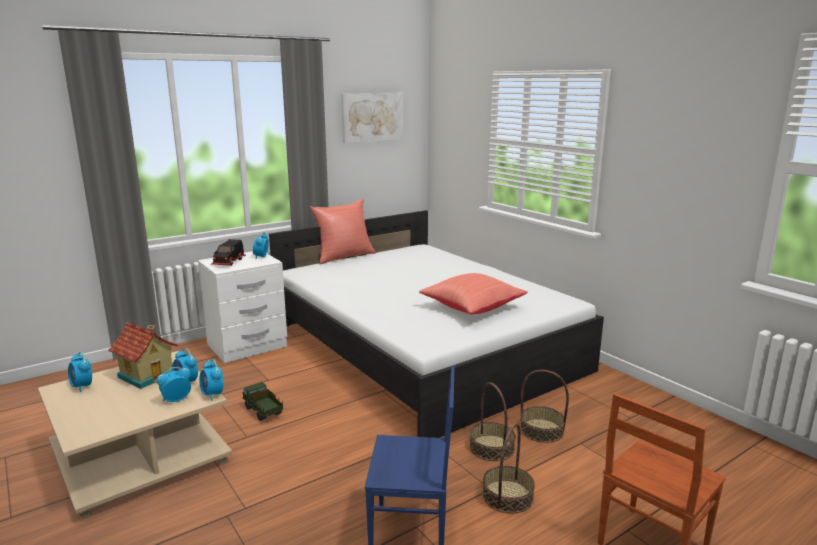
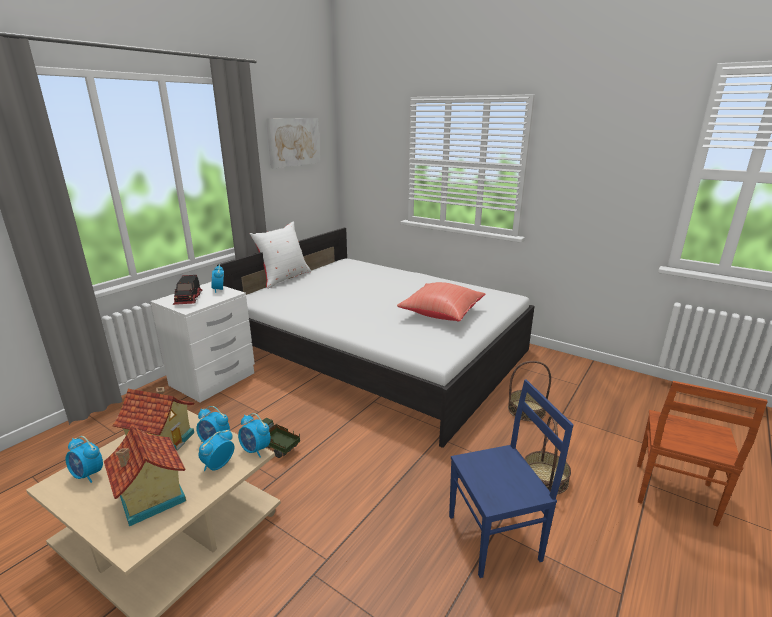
camera: 20 degrees left, 5 degrees up
(112, 411) = (150, 498): none -> toy house
(344, 256) = (284, 278): red pillow -> white pillow
(492, 447) = (501, 435): basket -> none

